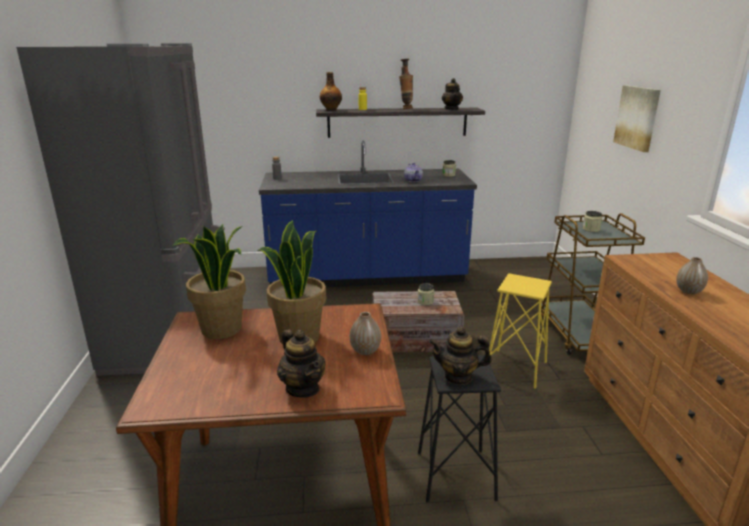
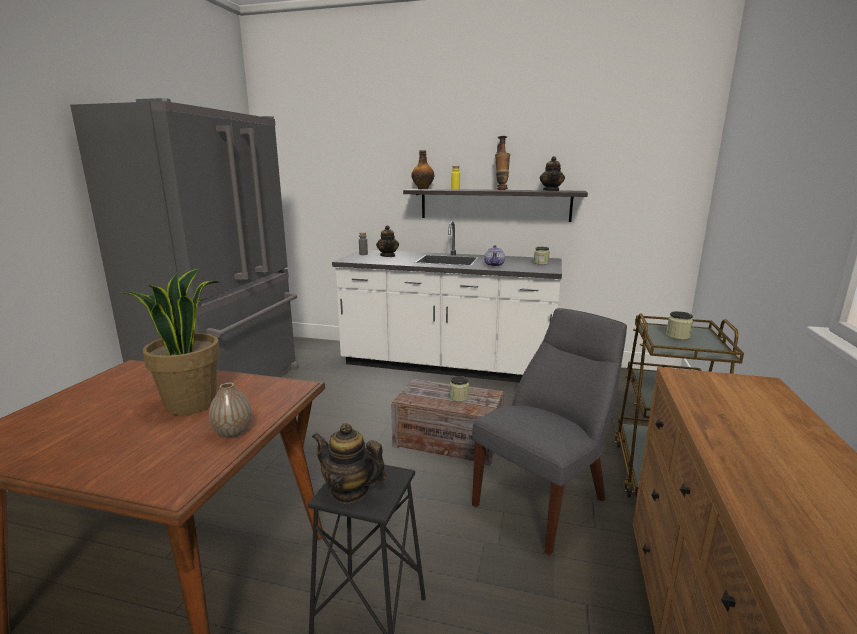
camera: 20 degrees right, 5 degrees down
(222, 329) = (137, 382): potted plant -> none
(303, 388) = (111, 461): teapot -> teapot (388, 256)
(367, 277) = (447, 366): blue counter -> white counter
(516, 368) = (544, 500): yellow stool -> grey chair
(637, 117) = (769, 195): picture -> none
(688, 291) = (747, 435): vase -> none

